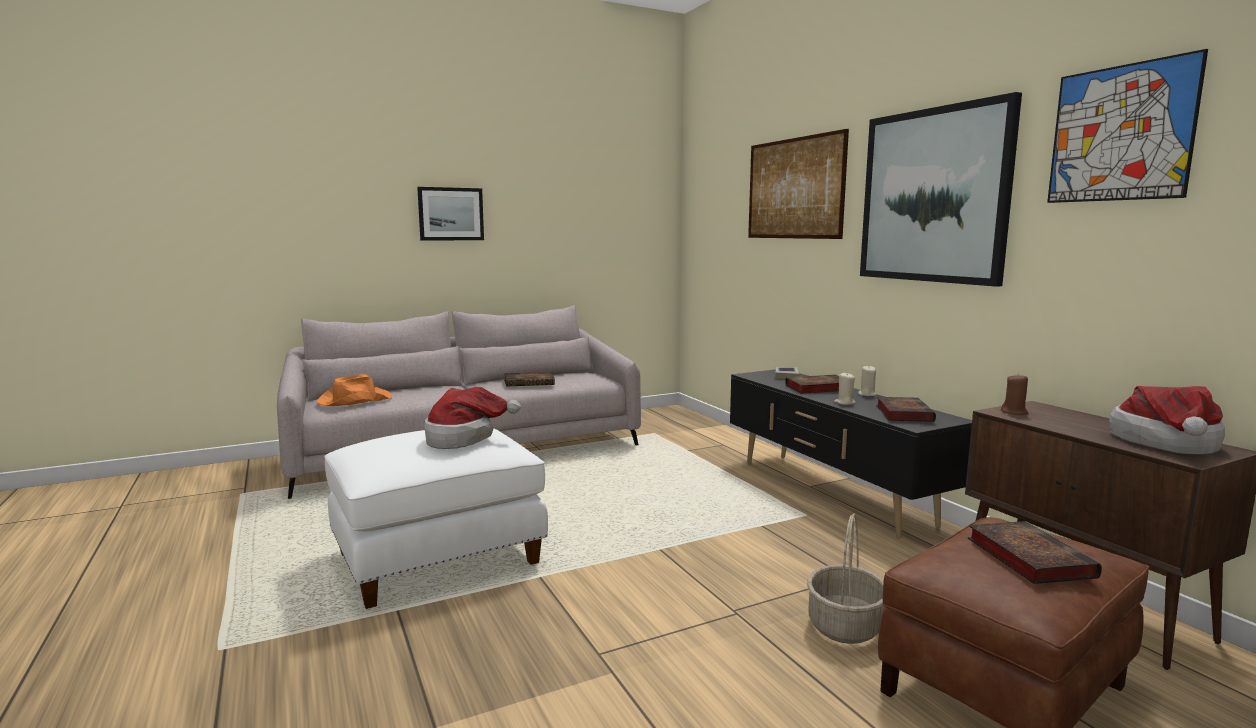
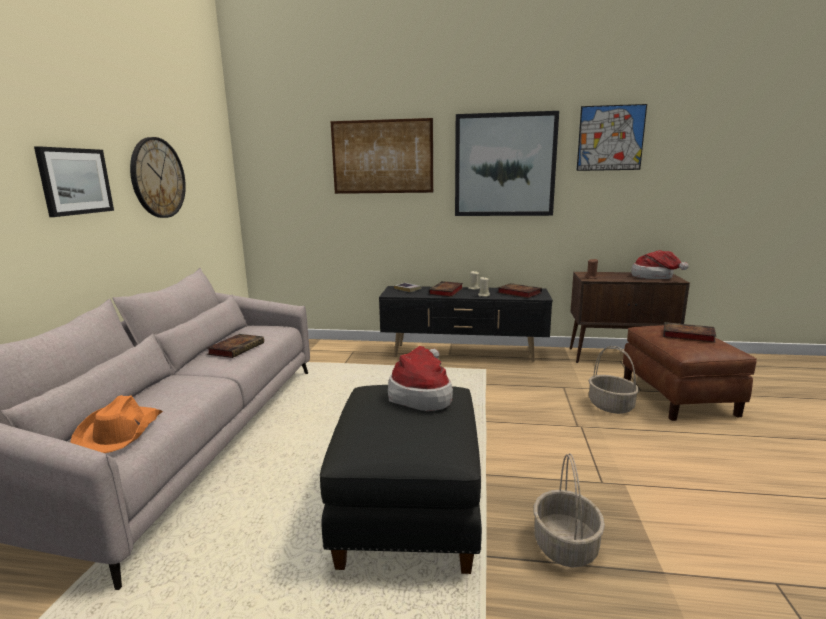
camera: 55 degrees left, 5 degrees up
(438, 557) = (406, 511): white ottoman -> black ottoman
(441, 652) = (566, 546): none -> basket
(550, 214) = (158, 178): none -> wall clock

